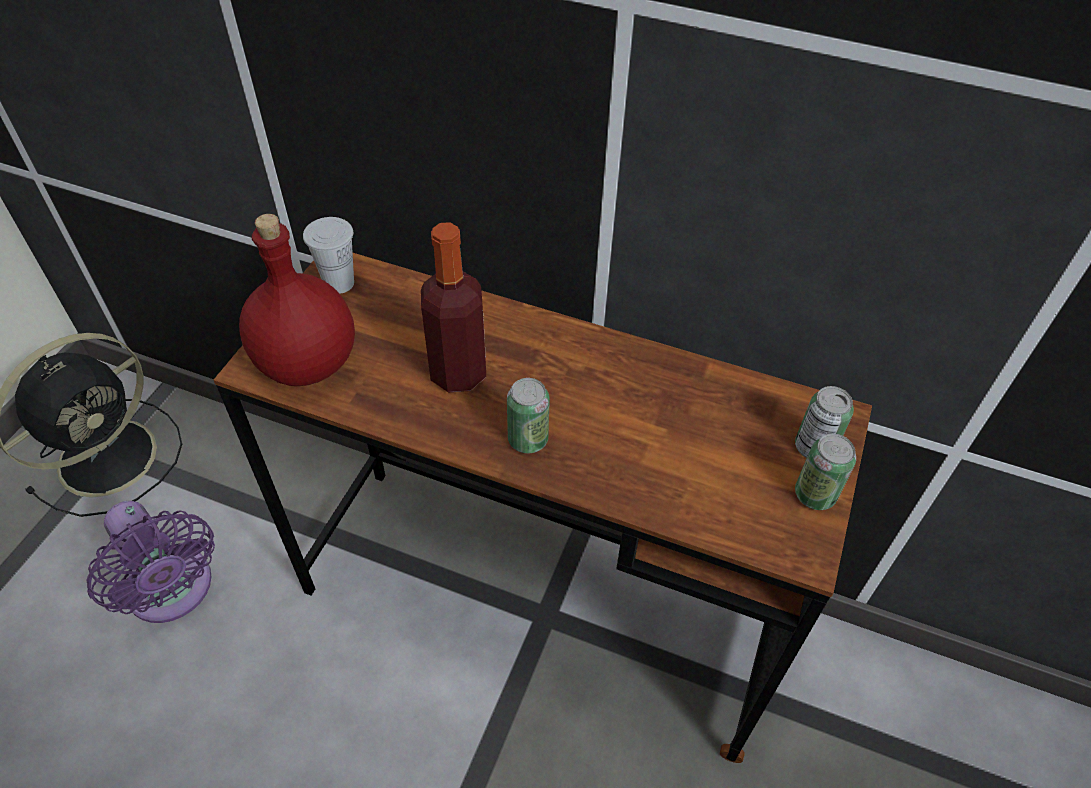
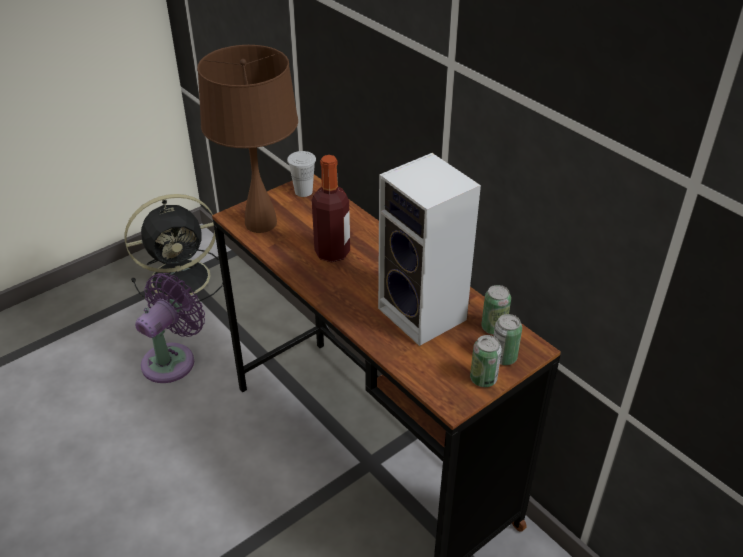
camera: 30 degrees right, 10 degrees down
(173, 592) = (172, 359): purple fan -> purple fan turned 135 degrees counterclockwise
(308, 365) = (260, 223): red bottle -> brown table lamp
(528, 439) = (344, 295): can -> can (493, 327)
(665, 424) = (425, 315): none -> speaker

